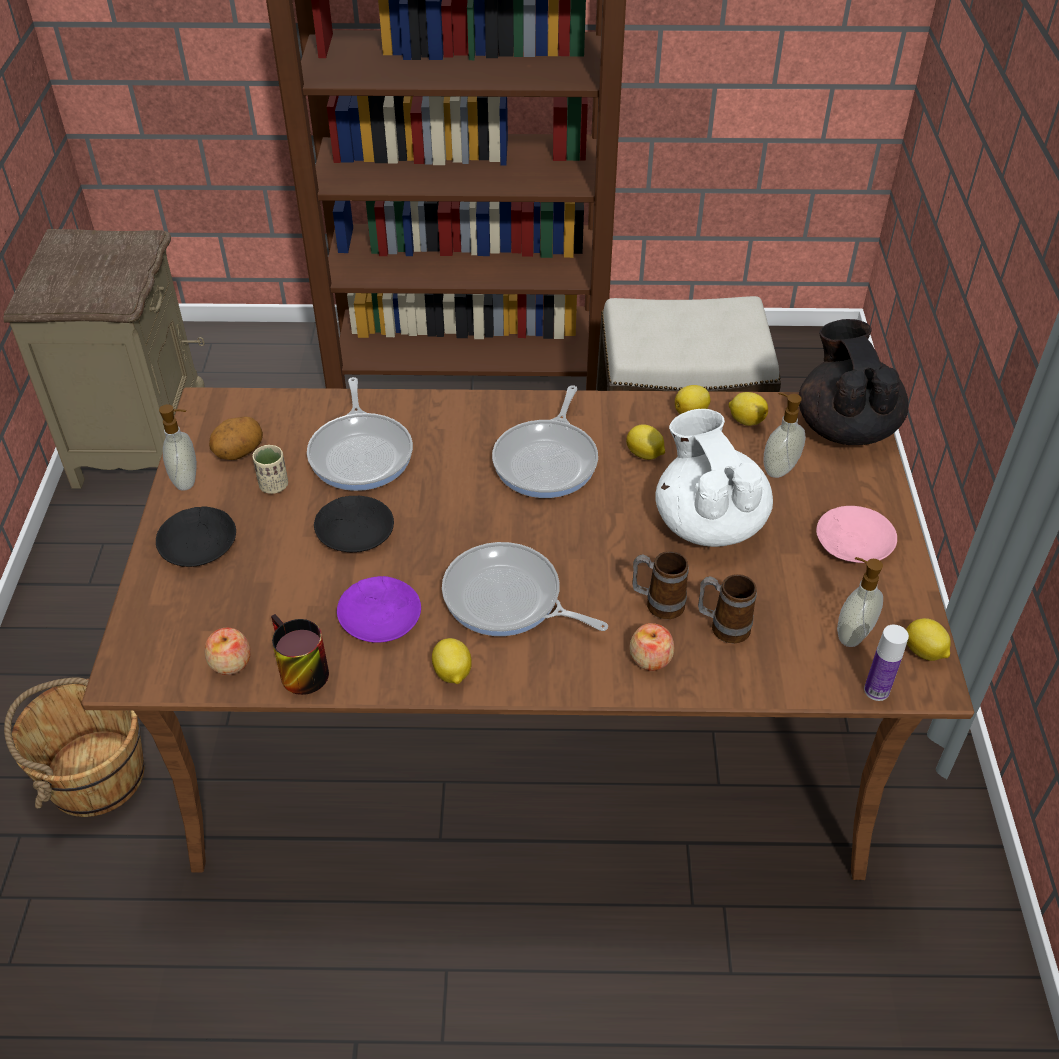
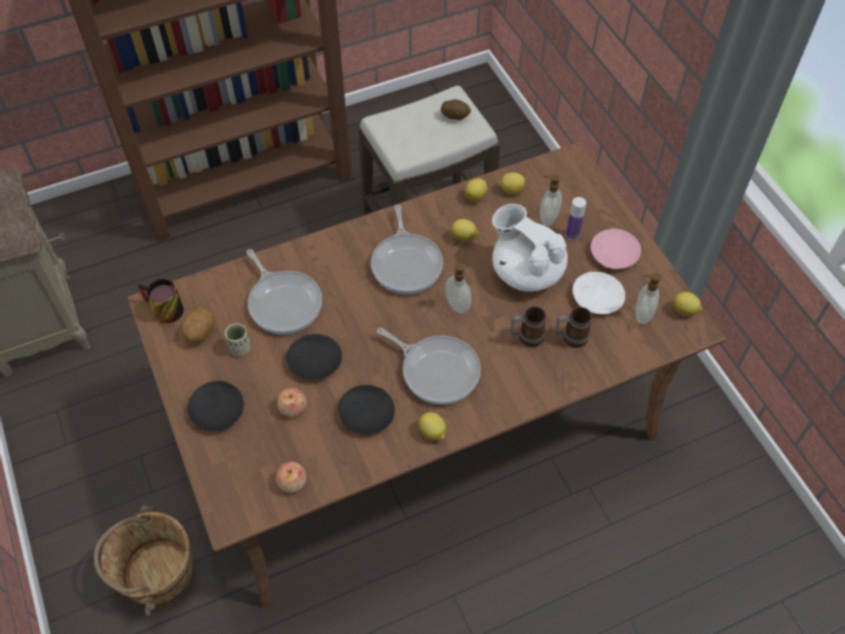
camera: 25 degrees left, 10 degrees up
(187, 479) = (178, 366): soap dispenser -> soap dispenser (458, 305)
(296, 671) = (337, 471): mug -> mug (163, 311)
(380, 616) = (366, 413): purple plate -> black plate
(507, 599) = (437, 370): frying pan -> frying pan turned 150 degrees counterclockwise
(650, 658) = (540, 375): apple -> apple (293, 408)
(733, 328) = (455, 115): none -> potato
(795, 588) = (597, 296): none -> white plate
(845, 426) = (571, 174): black teapot -> none
(876, 690) = (671, 345): bottle -> bottle (572, 235)

